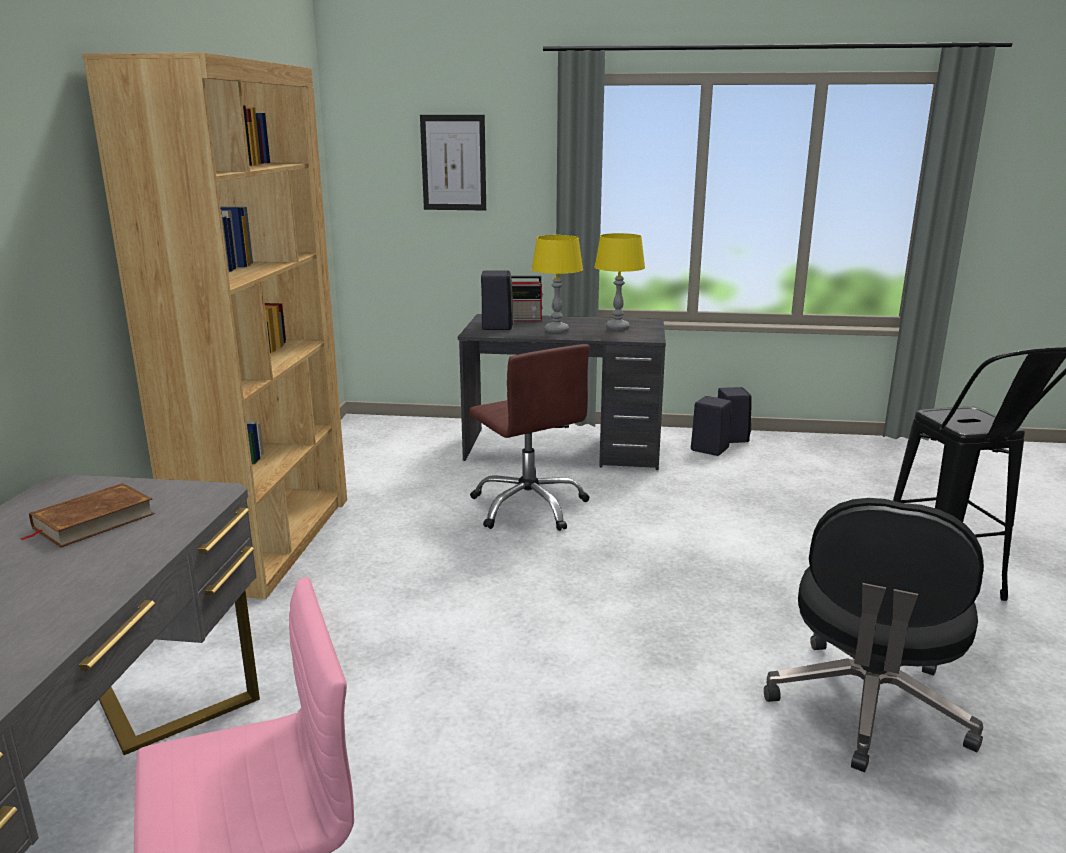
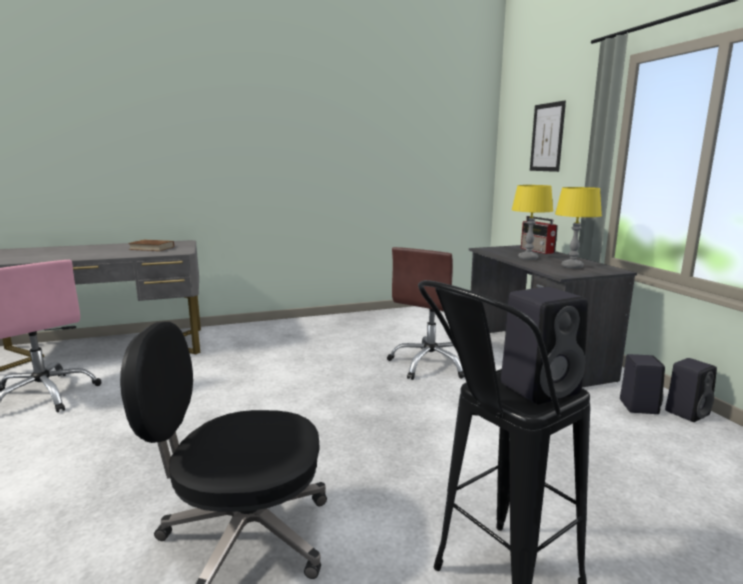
camera: 65 degrees right, 5 degrees down
(269, 541) = (325, 322): brown bookcase -> none
(497, 326) = (508, 249): black speaker -> black speaker (541, 388)

